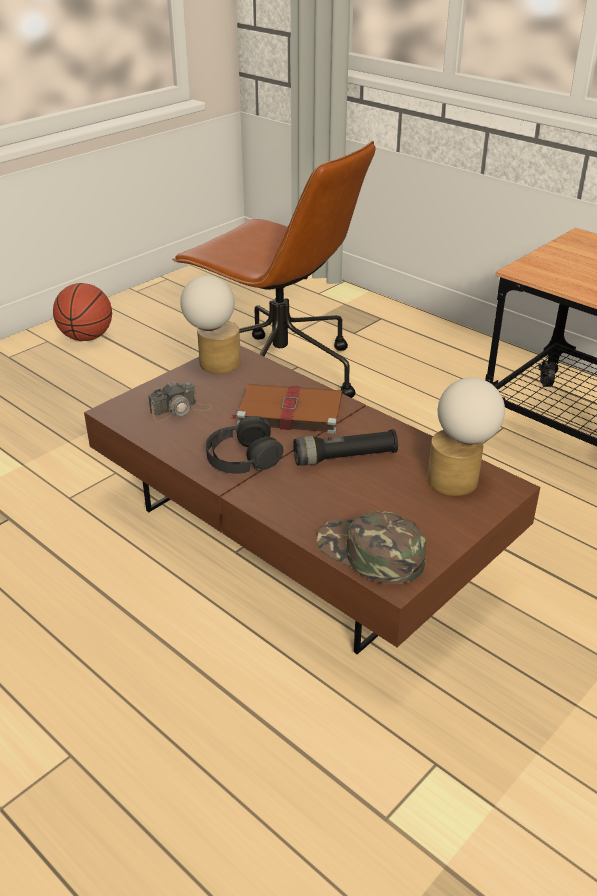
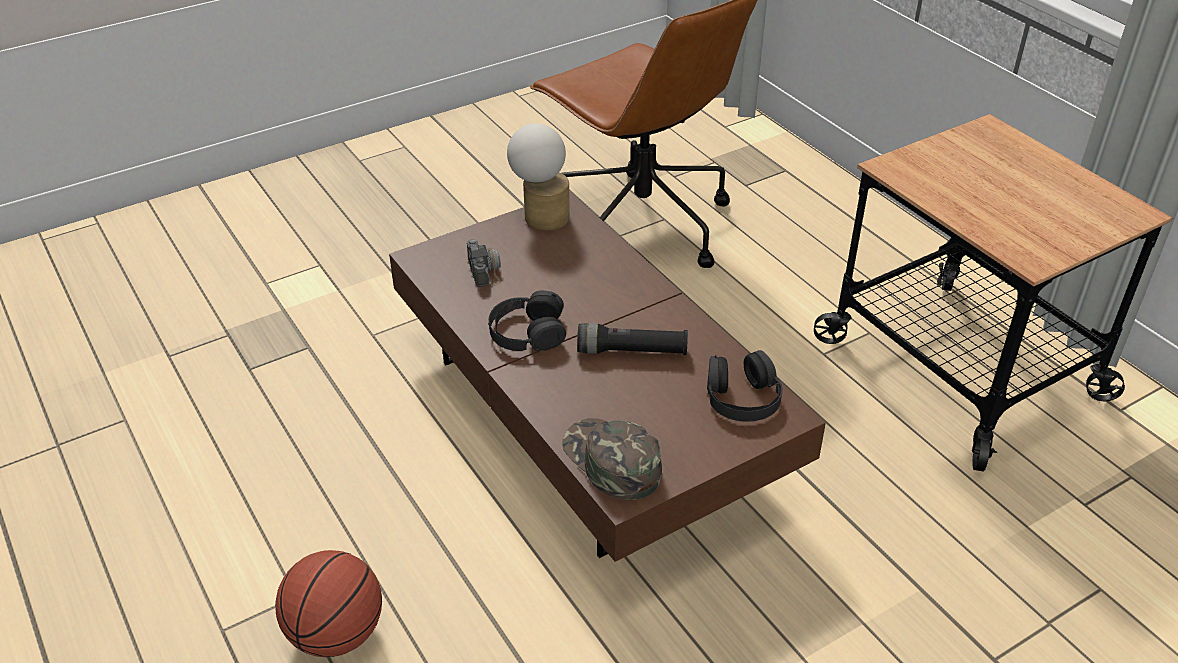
camera: 15 degrees right, 5 degrees up
(86, 337) = (447, 148): basketball -> basketball (336, 634)
(180, 410) = (485, 267): camera -> camera turned 90 degrees counterclockwise
(288, 411) = (595, 287): brown book -> none
(459, 479) = (742, 397): table lamp -> black headphones

